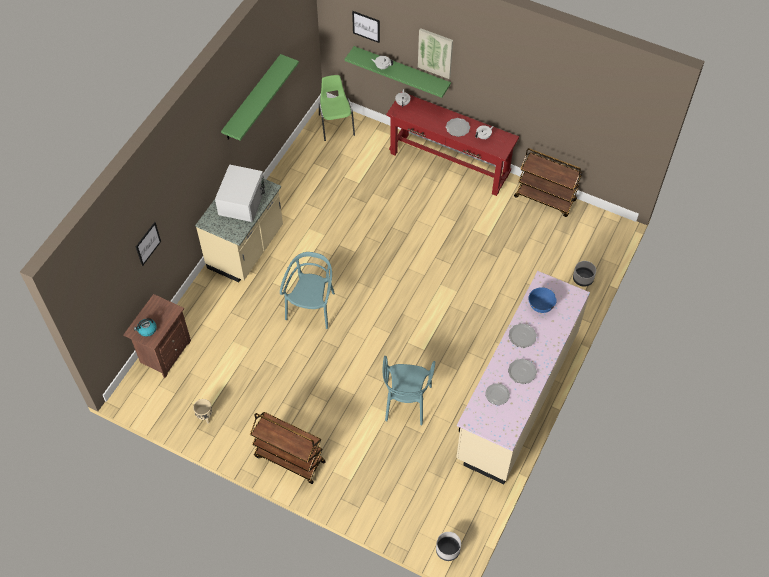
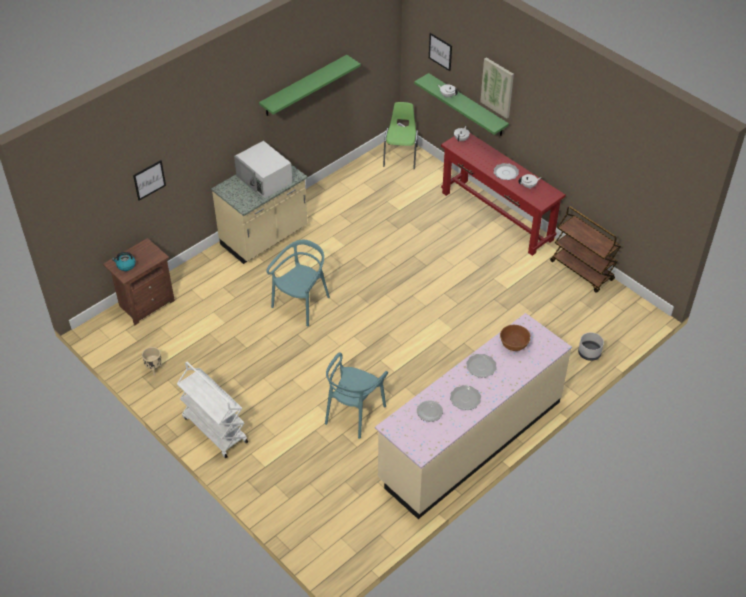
camera: 20 degrees right, 10 degrees down
(242, 200) = (264, 179): white microwave -> white microwave turned 105 degrees clockwise
(289, 459) = (214, 429): brown cart -> white cart
(447, 550) = (330, 562): grey planter -> none
(541, 305) = (514, 344): blue bowl -> brown bowl

